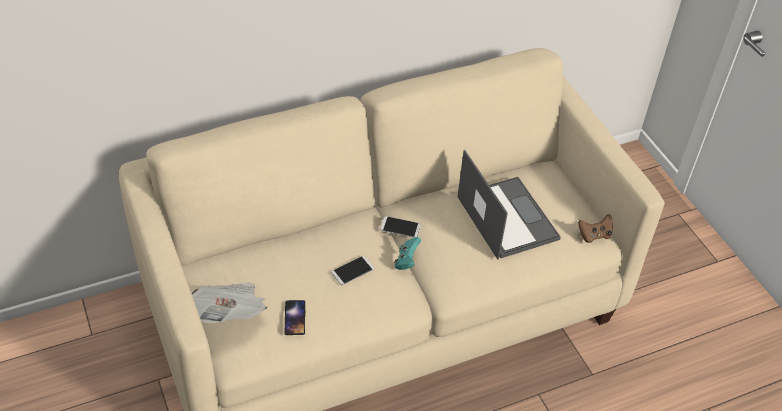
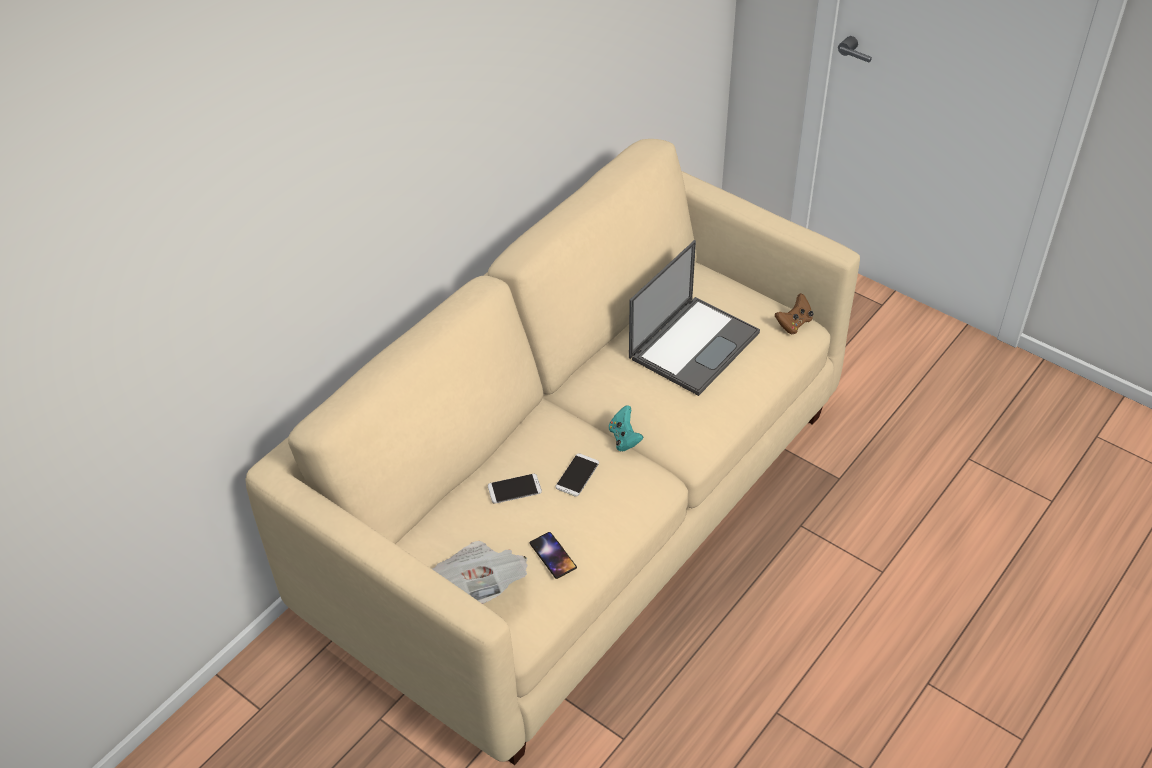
camera: 25 degrees left, 0 degrees up
(400, 227) = (591, 405): phone -> phone (514, 489)
(506, 217) = (694, 344): laptop -> laptop turned 90 degrees clockwise

